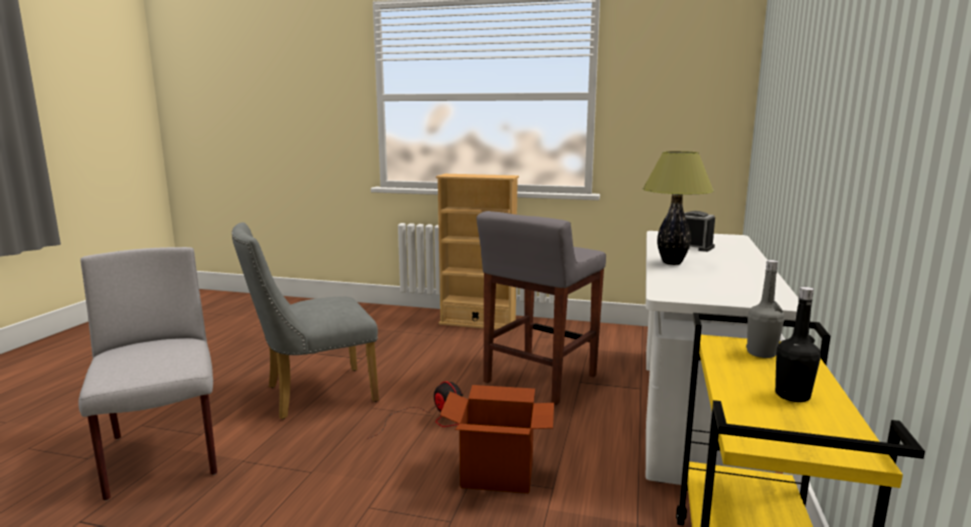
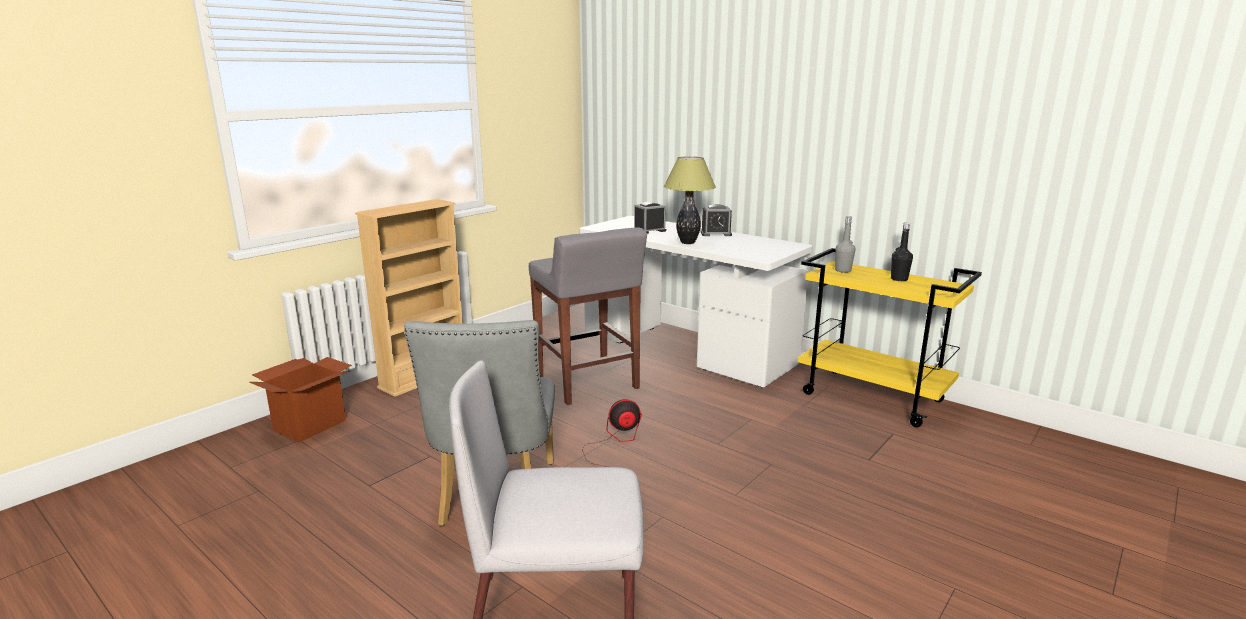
camera: 65 degrees left, 5 degrees up
(498, 474) = (722, 434): cardboard box -> cardboard box (310, 425)
(745, 267) = (715, 233): none -> alarm clock

